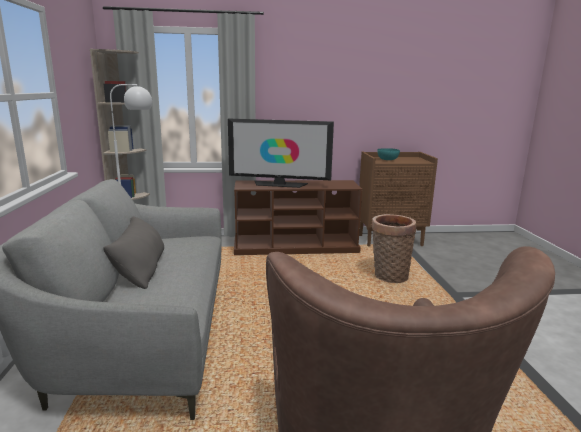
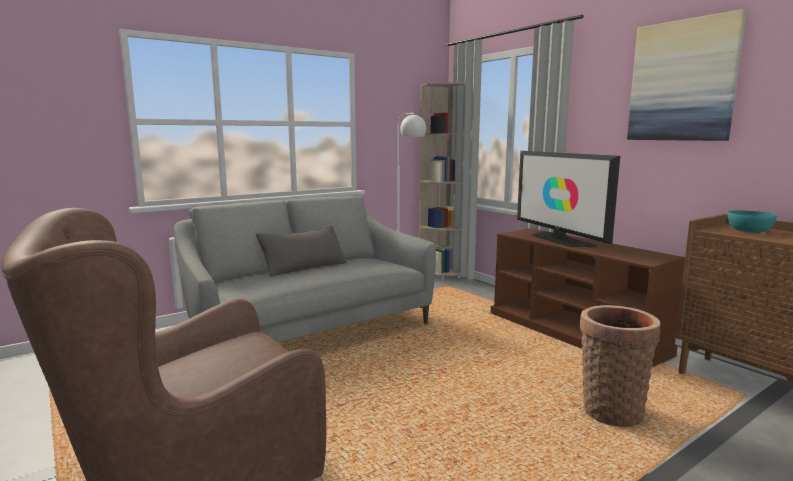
camera: 60 degrees right, 5 degrees down
(332, 71) = (682, 81): none -> picture

